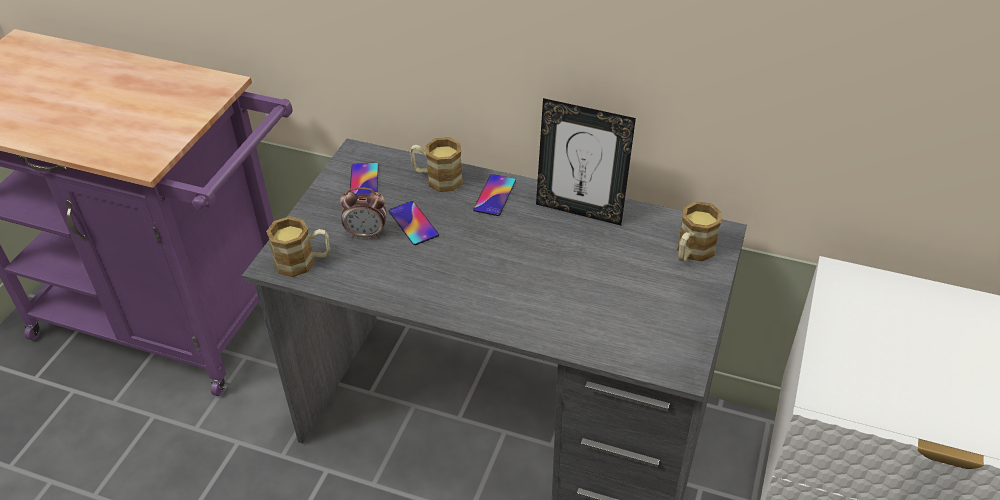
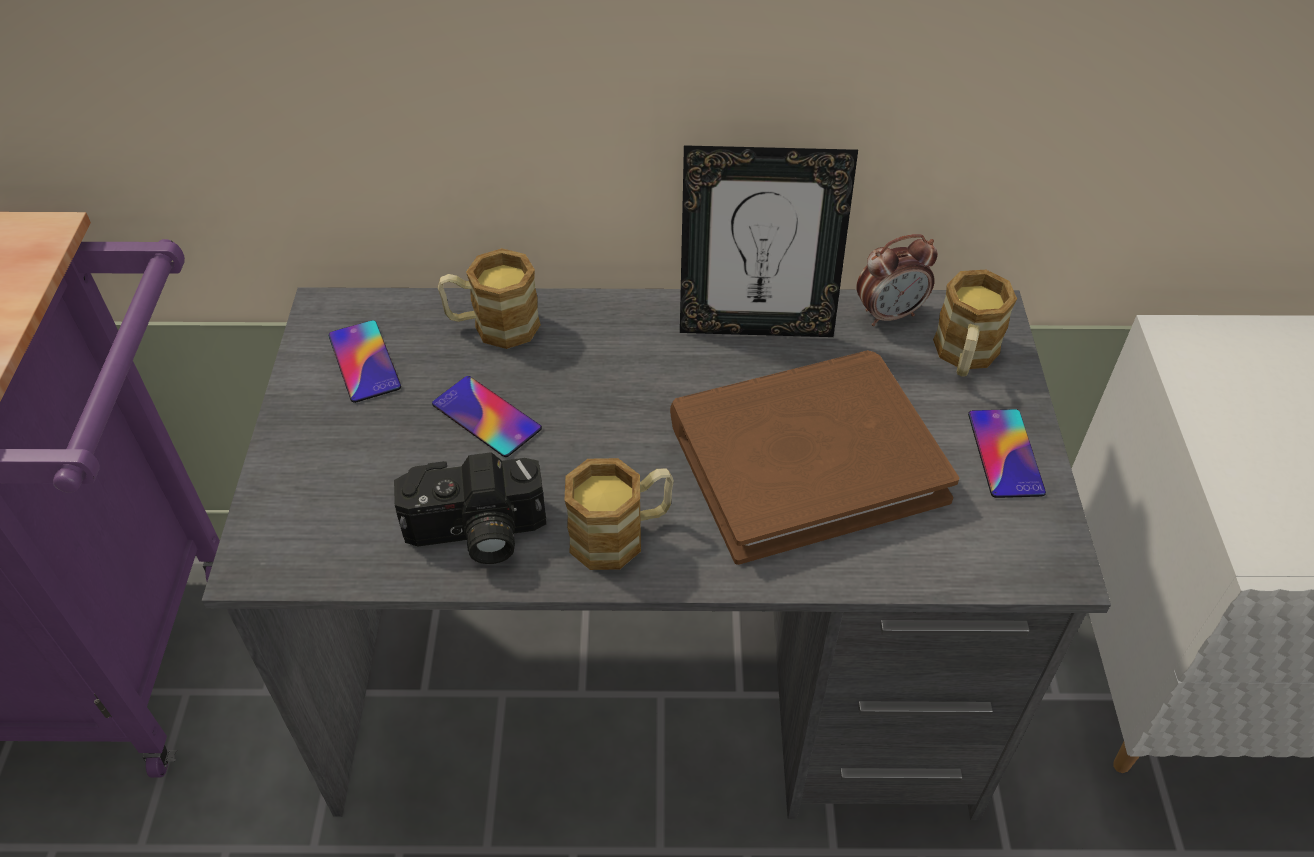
camera: 20 degrees left, 5 degrees up
(303, 262) = (314, 542): mug -> mug (621, 534)
(367, 234) = (410, 457): alarm clock -> alarm clock (889, 314)
(382, 278) = (475, 534): none -> camera
(494, 195) = (604, 333): phone -> phone (1005, 453)
(572, 284) = (806, 460): none -> brown book

